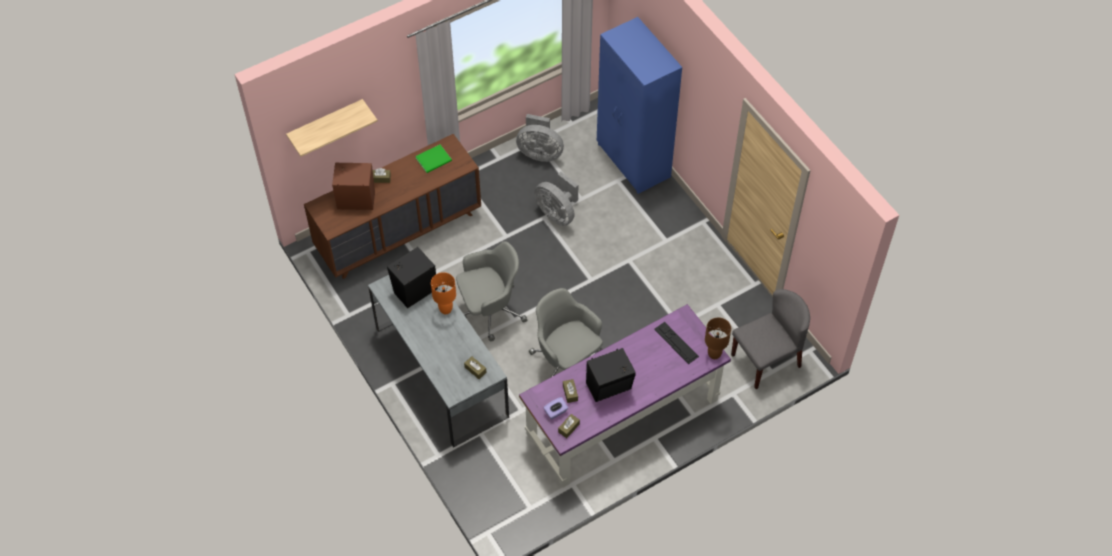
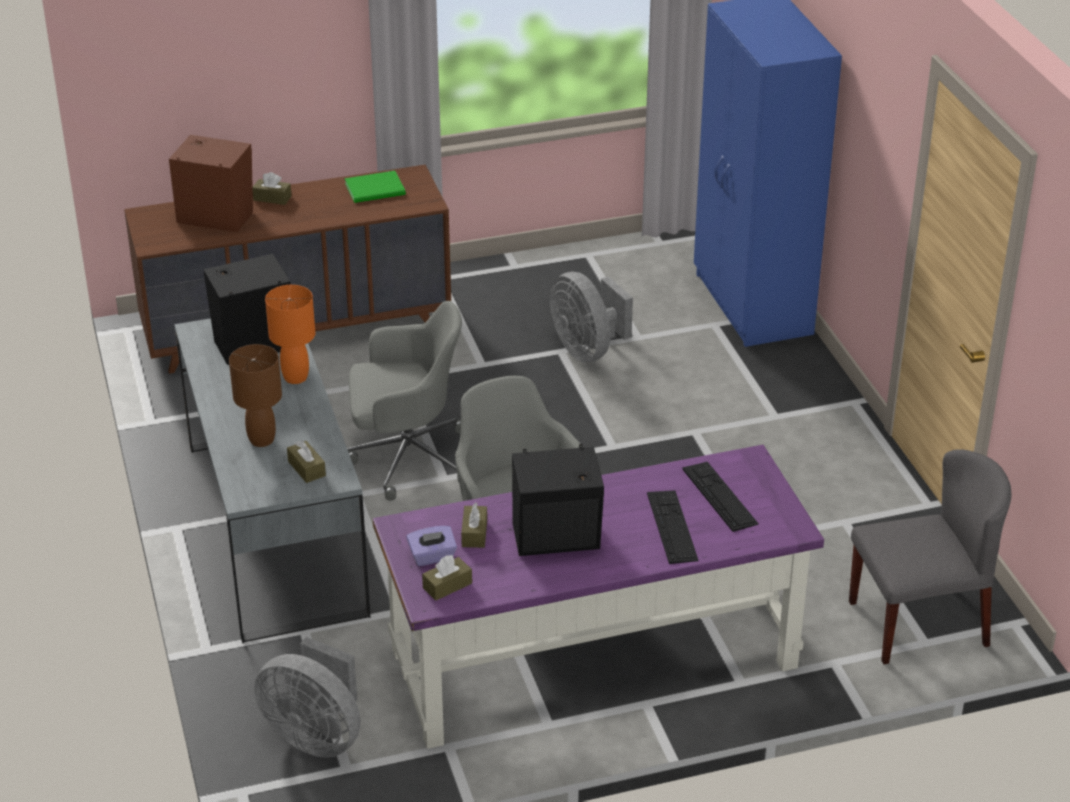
camera: 15 degrees right, 20 degrees down
(326, 124) = (186, 58): shelf -> none
(540, 153) = (589, 270): grey fan -> grey fan (316, 736)
(660, 367) = (672, 526): none -> keyboard
(714, 354) = (791, 526): brown table lamp -> brown table lamp (261, 440)

